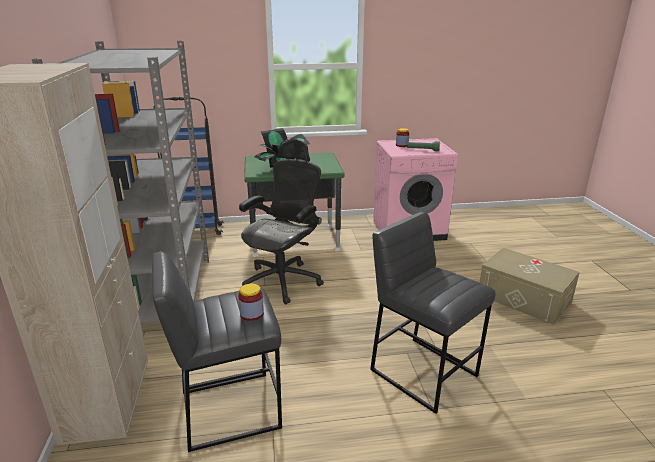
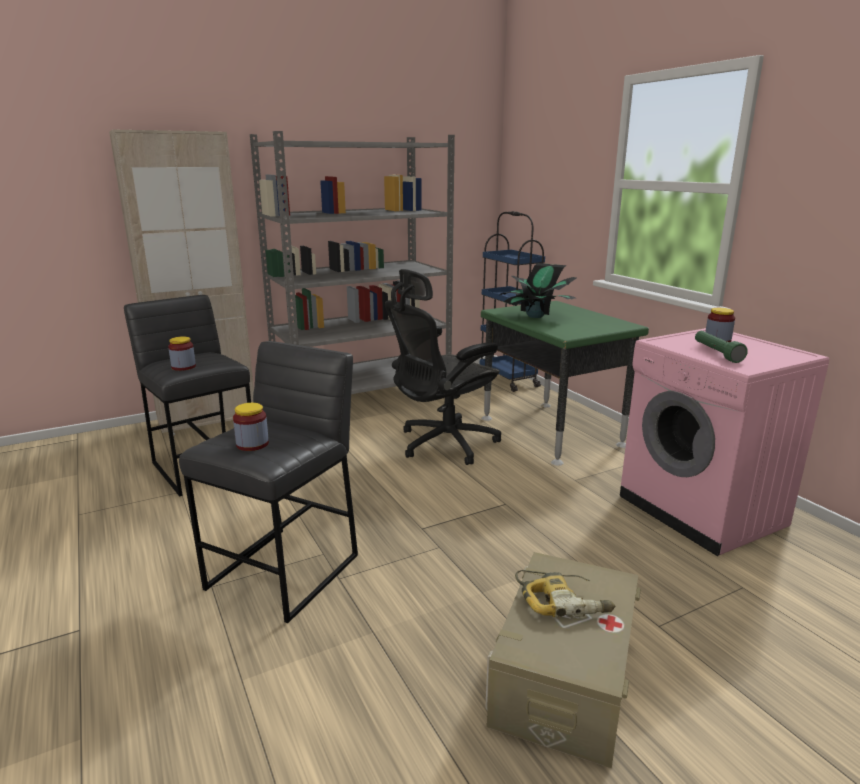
camera: 70 degrees right, 5 degrees down
(284, 279) = (443, 445): office chair -> office chair turned 135 degrees clockwise
(456, 287) = (252, 444): none -> jar
(522, 267) = (563, 601): none -> power drill

